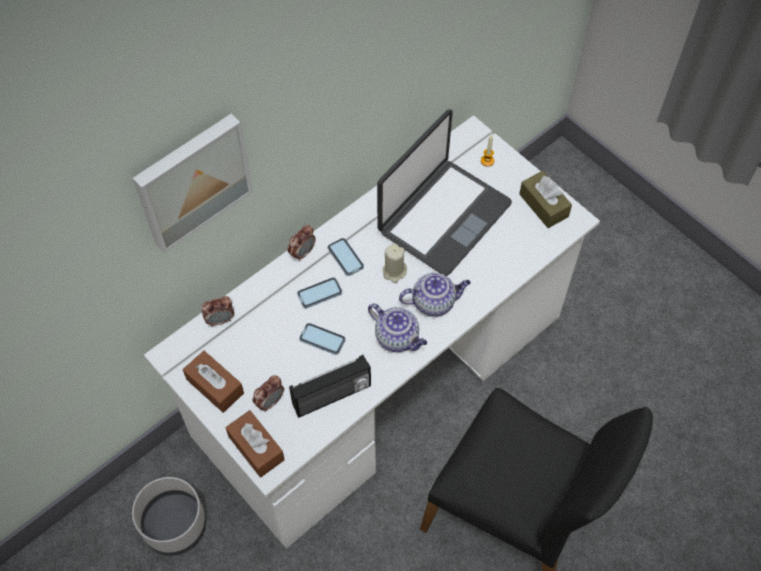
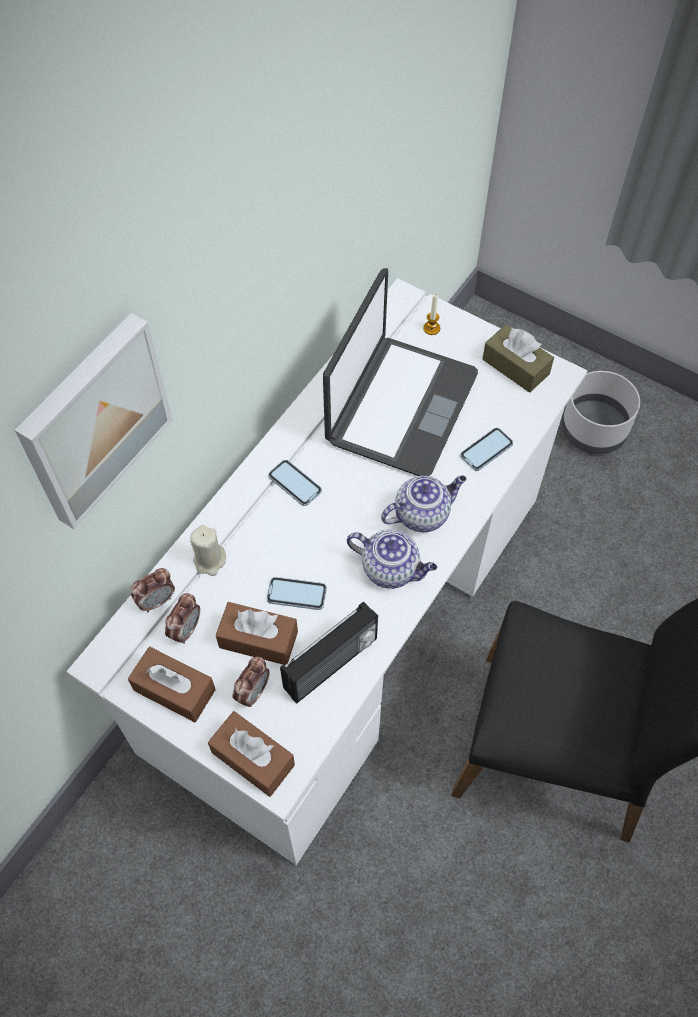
camera: 15 degrees left, 0 degrees up
(174, 525) = (145, 874): grey planter -> grey planter (592, 430)
(285, 365) = (258, 639): none -> brown tissue box
(302, 253) = (238, 490): alarm clock -> alarm clock (186, 629)
(319, 293) = (275, 536): phone -> phone (486, 450)
(394, 272) = (361, 487): beige candle -> beige candle (209, 560)

